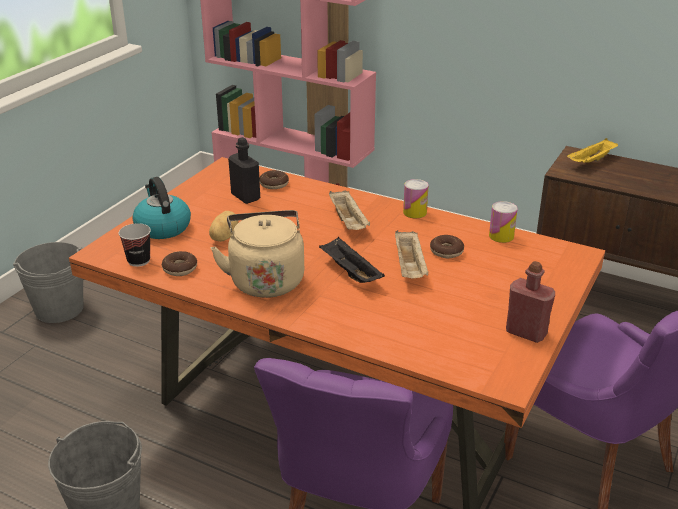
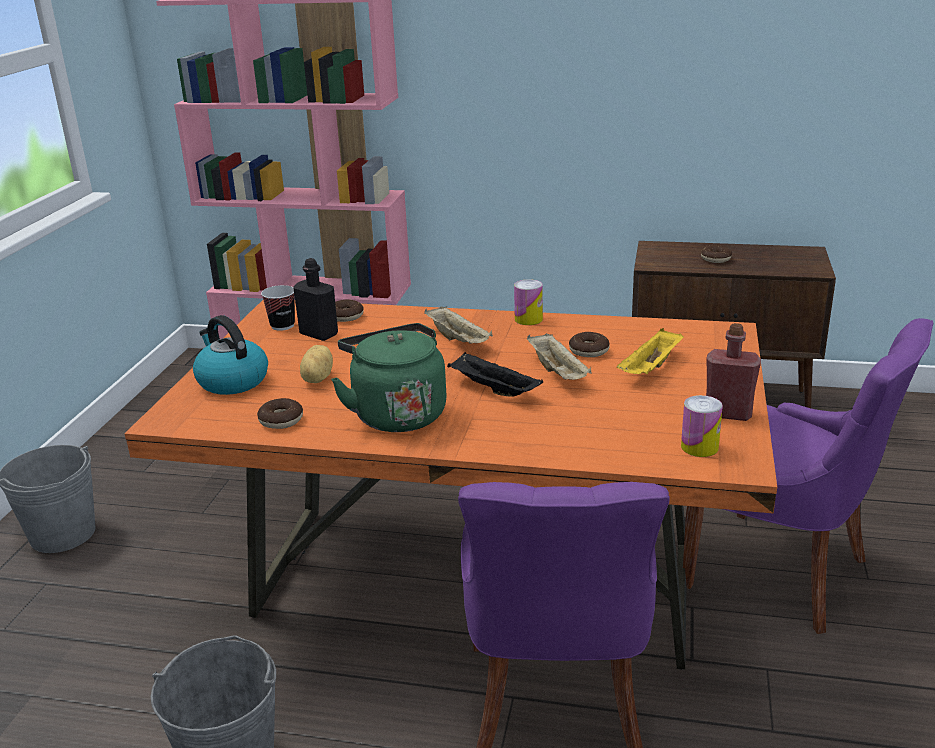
camera: 15 degrees left, 5 degrees down
(139, 261) = (222, 421): cup -> cup (282, 325)
(266, 279) = (396, 413): beige kettle -> green kettle
(501, 236) = (638, 327): can -> can (699, 447)
(591, 161) = (674, 251): yellow tray -> yellow tray (651, 369)
(624, 175) = (716, 259): none -> donut

